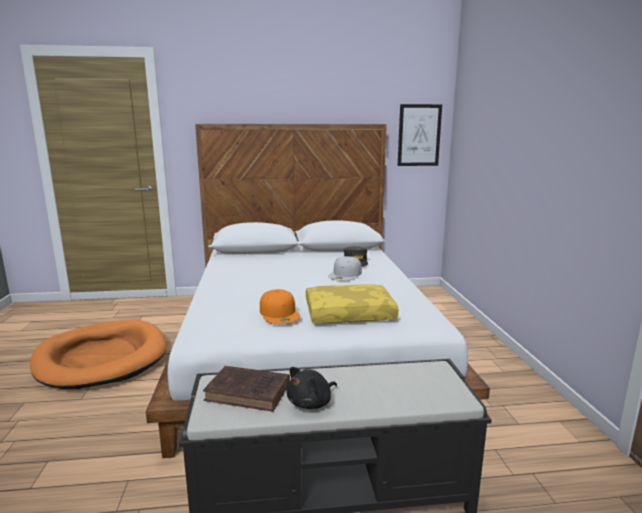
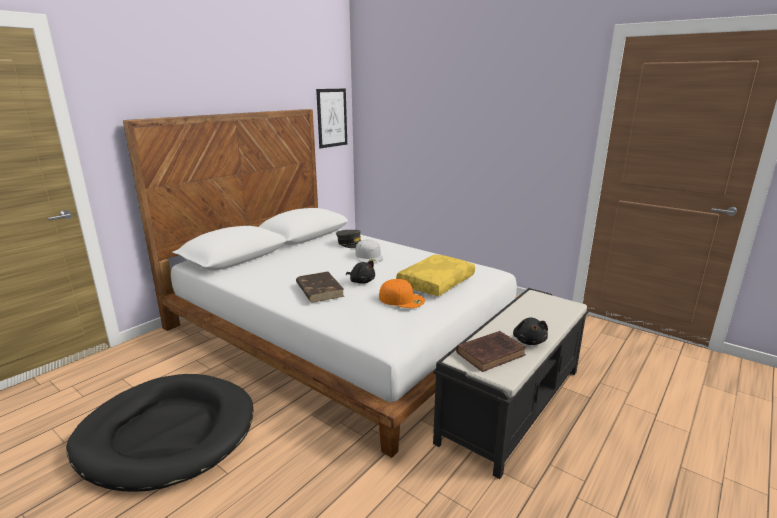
camera: 45 degrees left, 5 degrees up
(102, 358) = (167, 434): orange dog bed -> black dog bed
(246, 285) = (319, 289): none -> brown book
(288, 290) = (361, 281): none -> black plush toy

